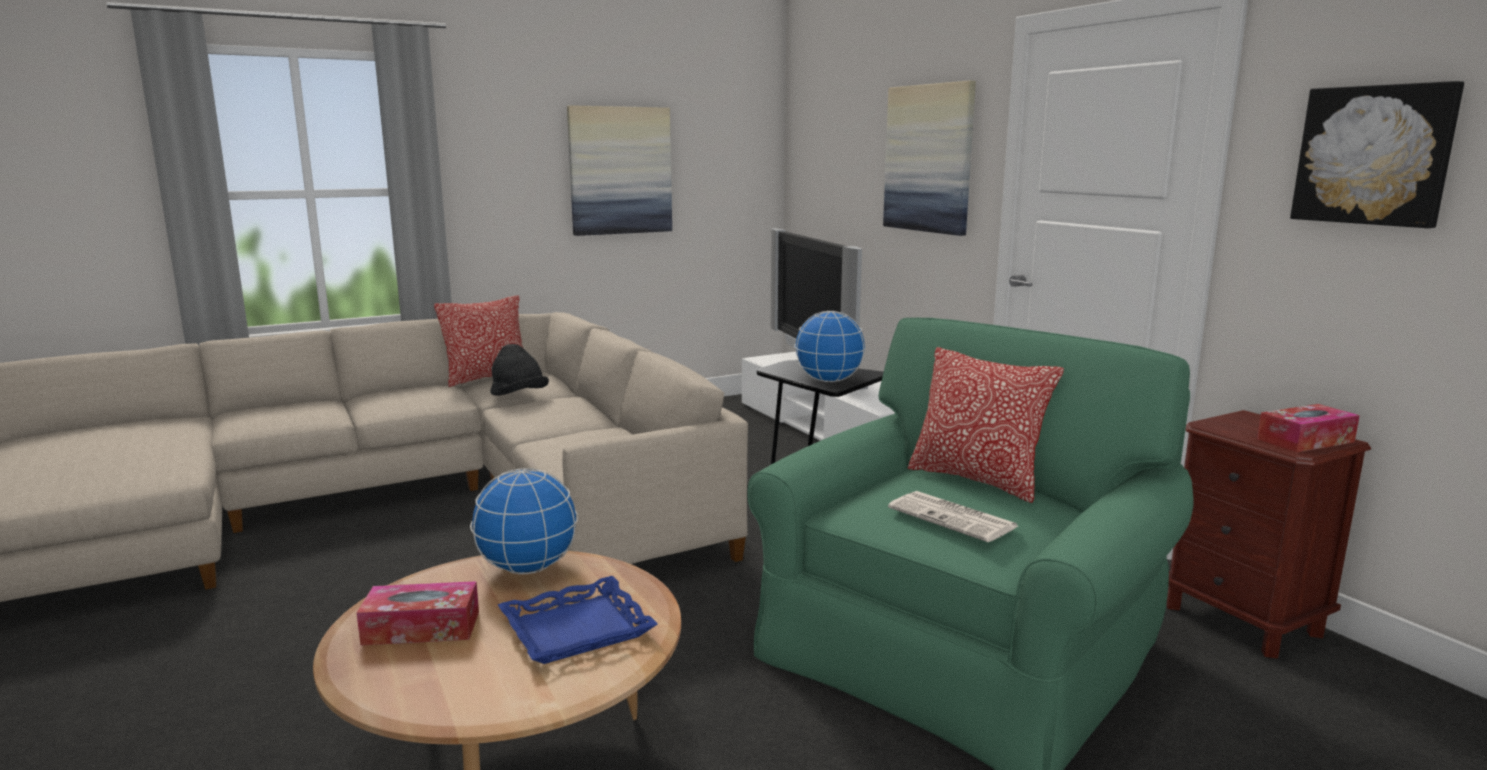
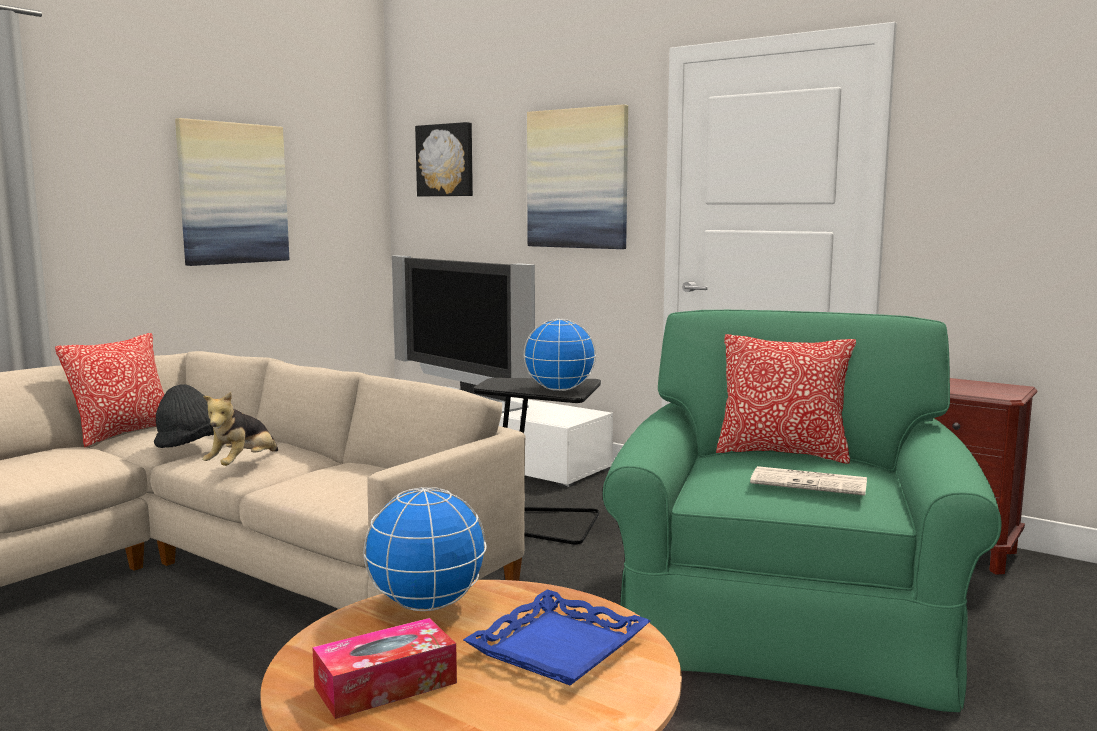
camera: 25 degrees left, 5 degrees down
(532, 419) = (242, 465): none -> plush toy
(1305, 440) = (998, 389): tissue box -> none
(1374, 155) = (1015, 160): picture -> picture (446, 160)

